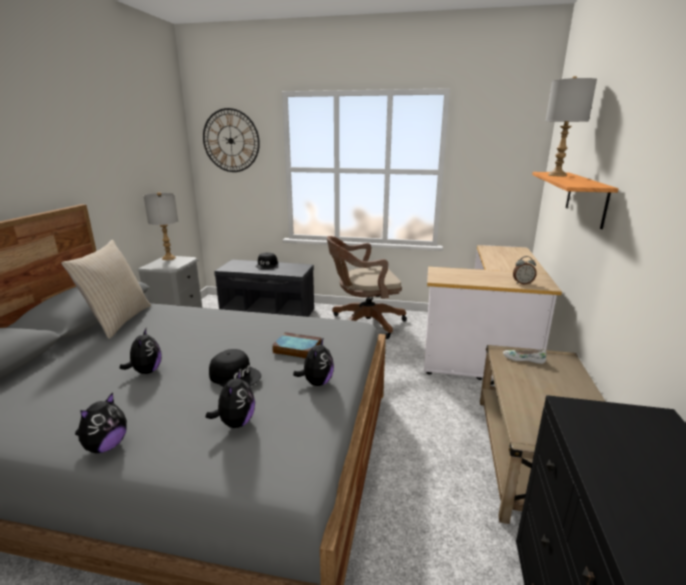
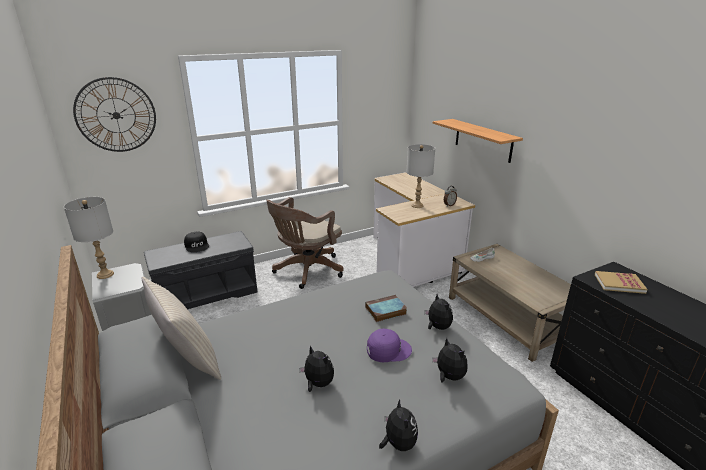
camera: 40 degrees left, 5 degrees up
(235, 375) = (388, 349): black cap -> purple cap
(556, 175) = (459, 125): grey table lamp -> grey table lamp (417, 205)
(620, 436) = (619, 283): none -> book

